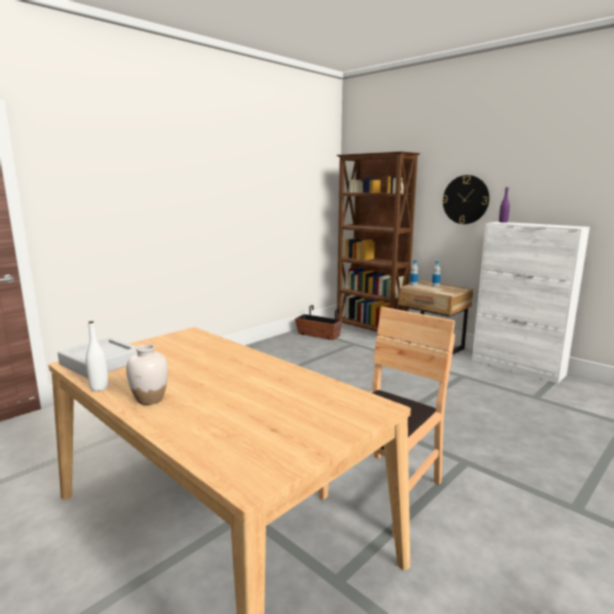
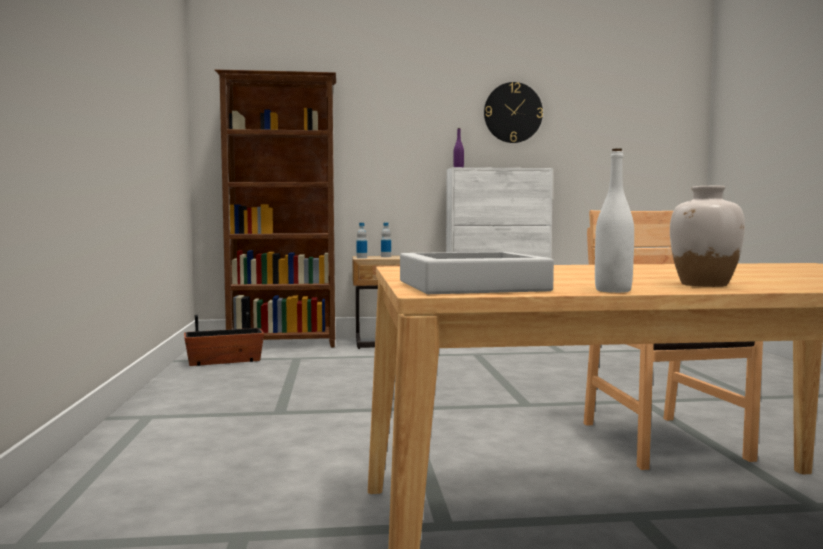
camera: 50 degrees left, 10 degrees down
(465, 199) = (403, 145): wall clock -> wall clock (513, 112)

